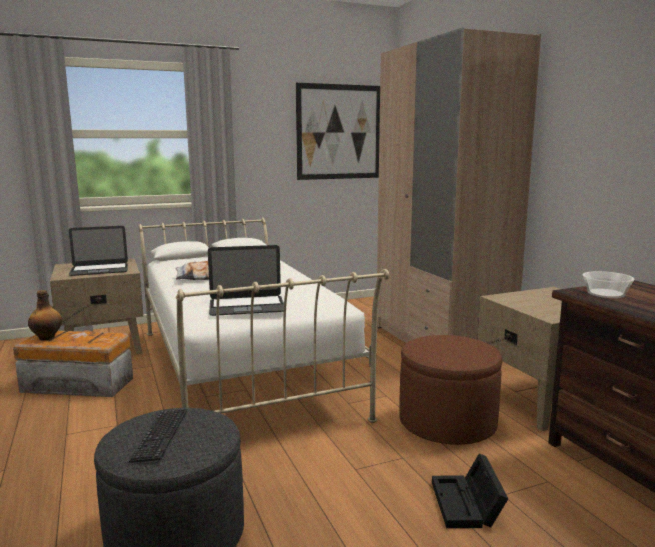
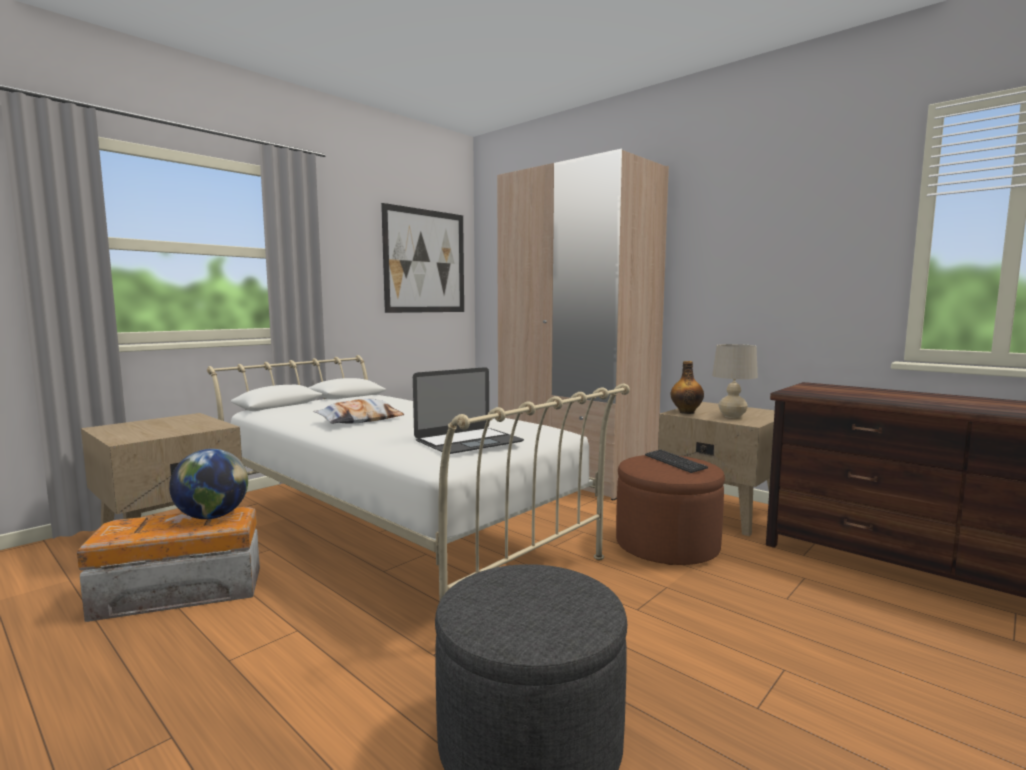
camera: 25 degrees left, 5 degrees down
(47, 337) = (128, 529): bottle -> bottle (686, 412)
(97, 337) = (212, 516): none -> globe
(99, 270) = (170, 428): laptop -> none
(160, 436) = (524, 604): keyboard -> keyboard (675, 462)
(467, 505) = (772, 616): black storage box -> none
(549, 308) = (732, 416): none -> beige table lamp
(606, 294) = (815, 391): bowl -> none

